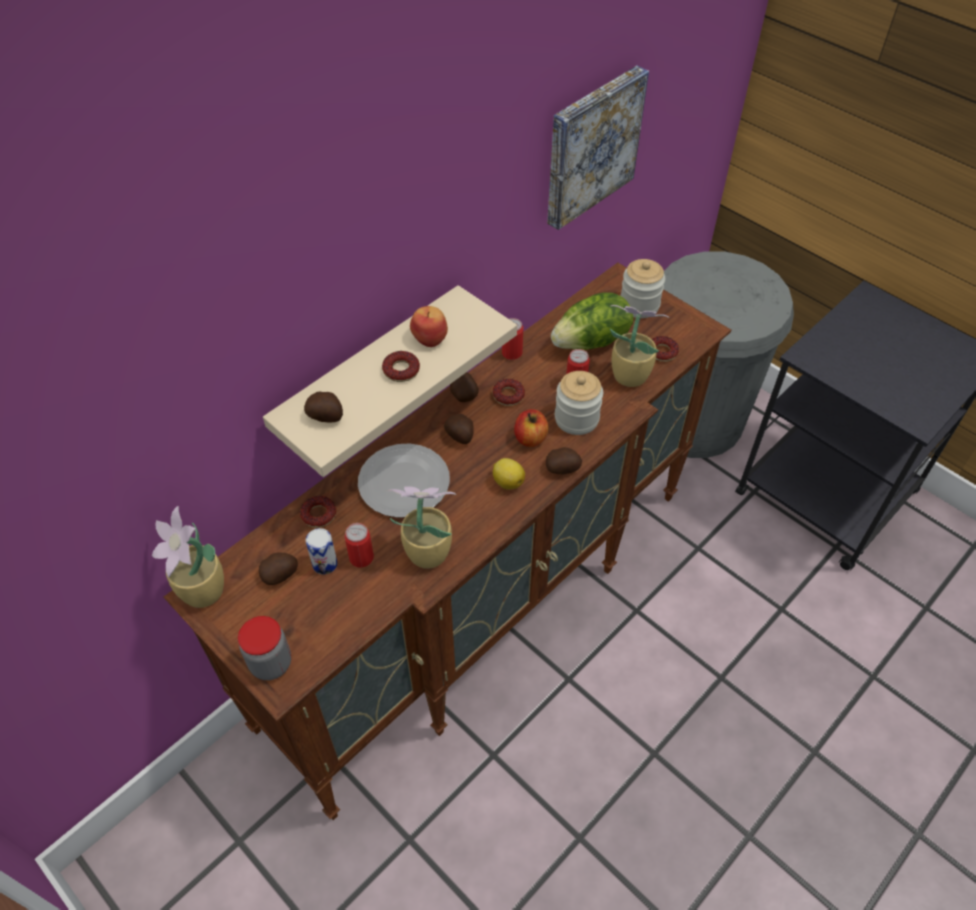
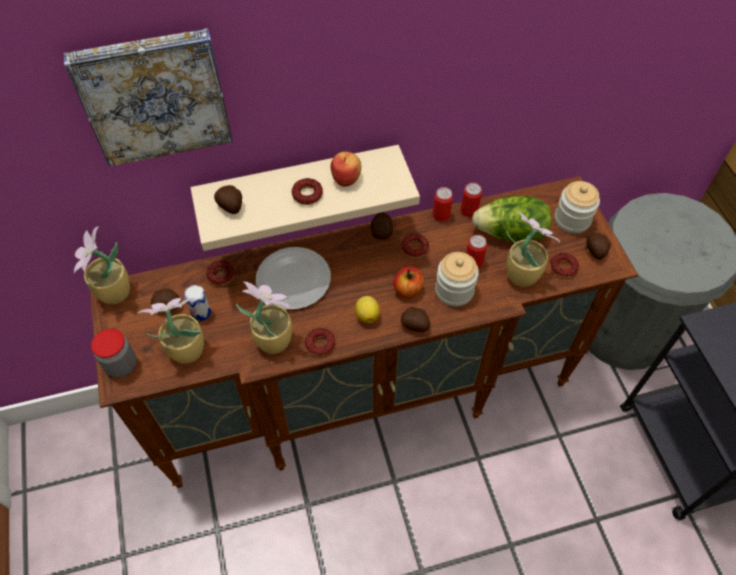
camera: 30 degrees right, 5 degrees up
(335, 611) = (185, 350): none -> potted plant
(361, 557) = (228, 321): can -> can (469, 211)
(460, 436) = (357, 263): potato -> potato (595, 252)
(479, 532) = (320, 344): none -> donut
(590, 146) = (566, 68): picture -> picture (154, 95)

